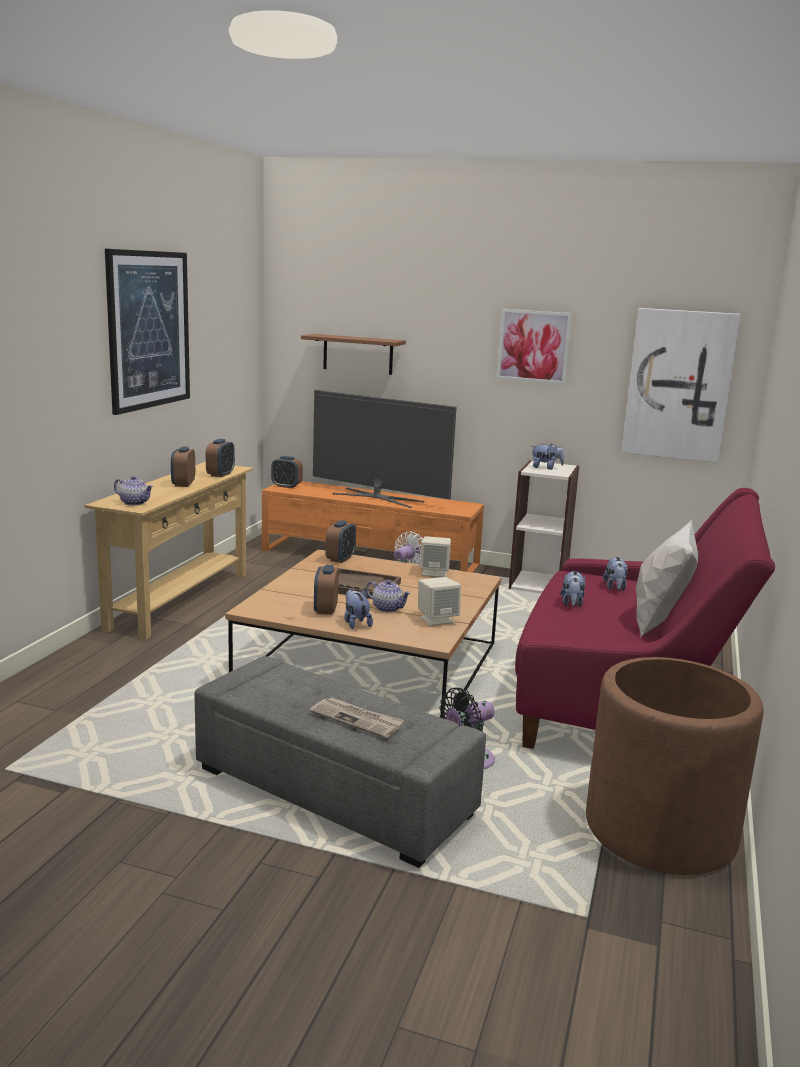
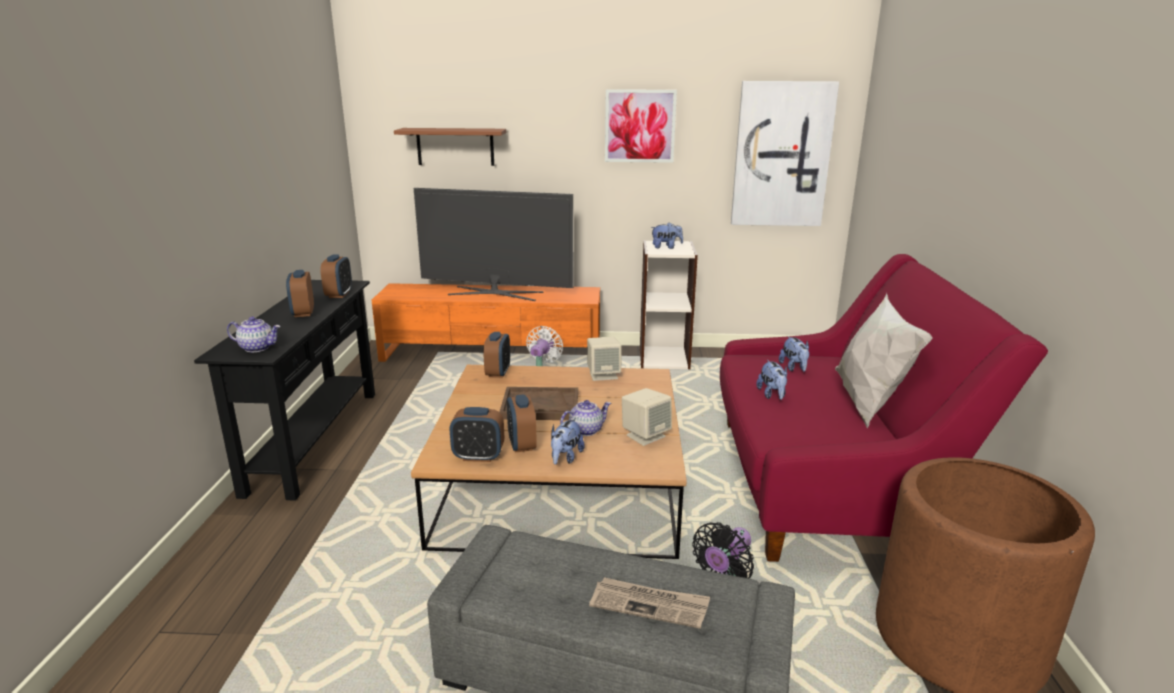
camera: 15 degrees left, 5 degrees up
(149, 330) = (234, 136): picture -> none
(179, 600) = (314, 439): beige console table -> black console table
(286, 486) = (395, 291): alarm clock -> alarm clock (478, 456)
(356, 623) = (565, 458): plush toy -> plush toy turned 120 degrees counterclockwise
(388, 608) = (586, 430): teapot -> teapot turned 45 degrees counterclockwise

